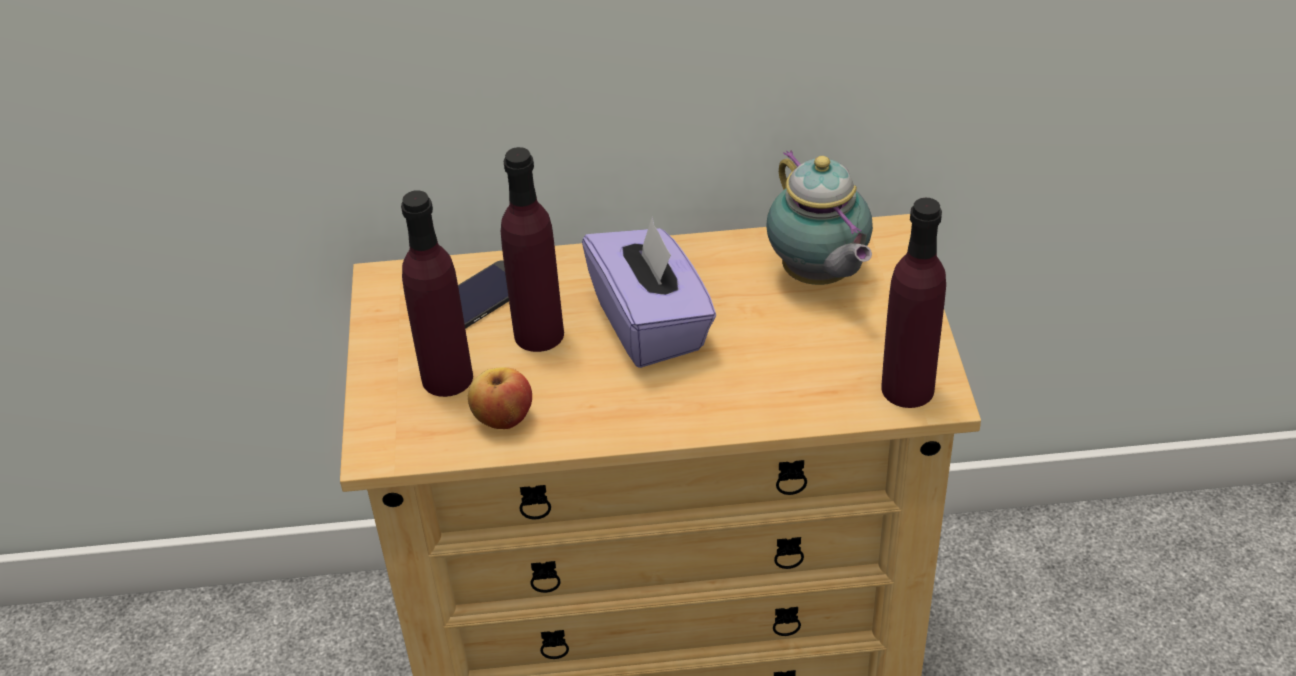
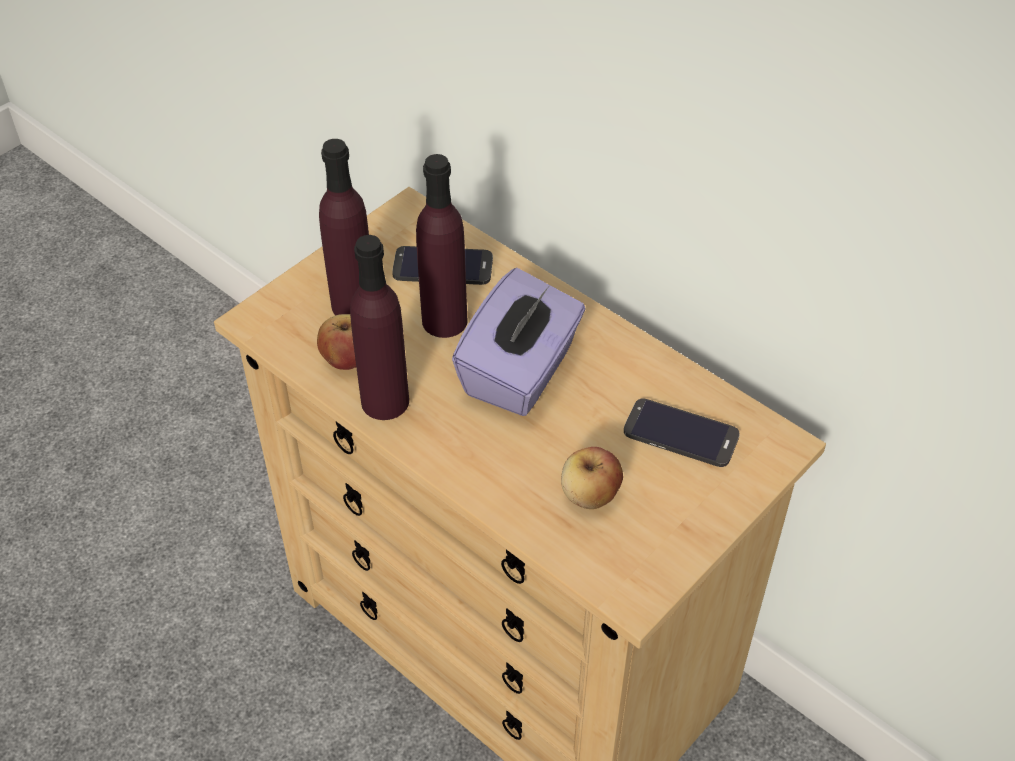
camera: 45 degrees right, 5 degrees up
(818, 277) = (681, 434): teapot -> phone
(820, 362) = (590, 495): none -> apple
(907, 388) = (621, 569): purple bottle -> purple bottle (385, 401)

